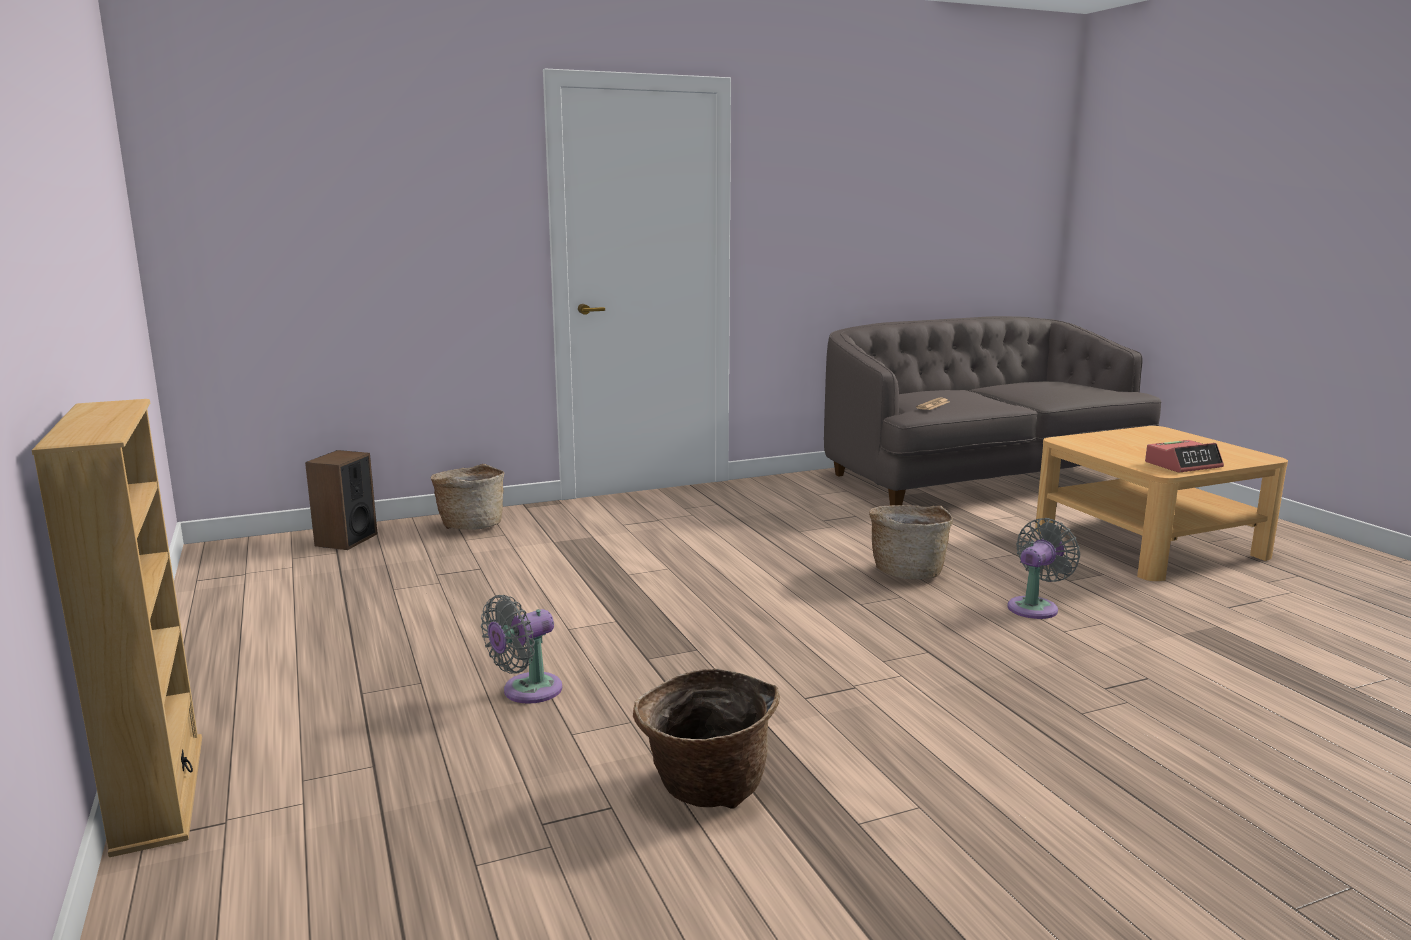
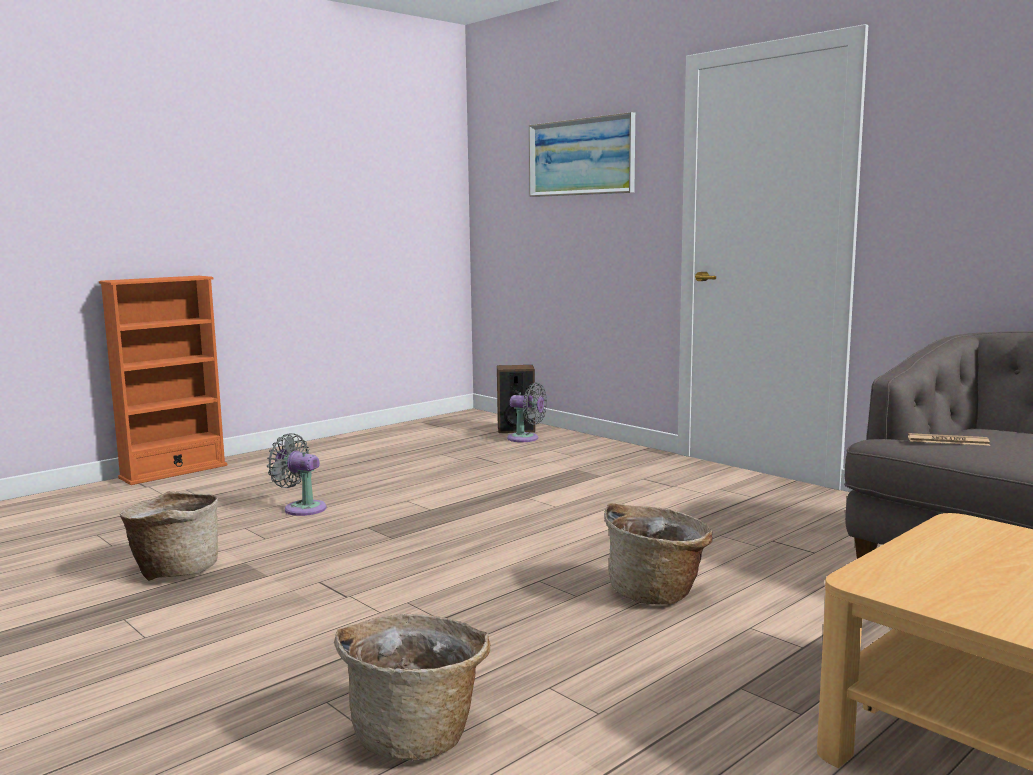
camera: 70 degrees right, 5 degrees down
(159, 793) = (174, 471): beige bookcase -> orange bookcase
(388, 170) = (581, 157): none -> picture
(471, 525) = (582, 445): basket -> basket (417, 733)
(1035, 607) = (614, 667): grey fan -> grey fan (526, 438)
(1183, 465) = (941, 595): alarm clock -> none

